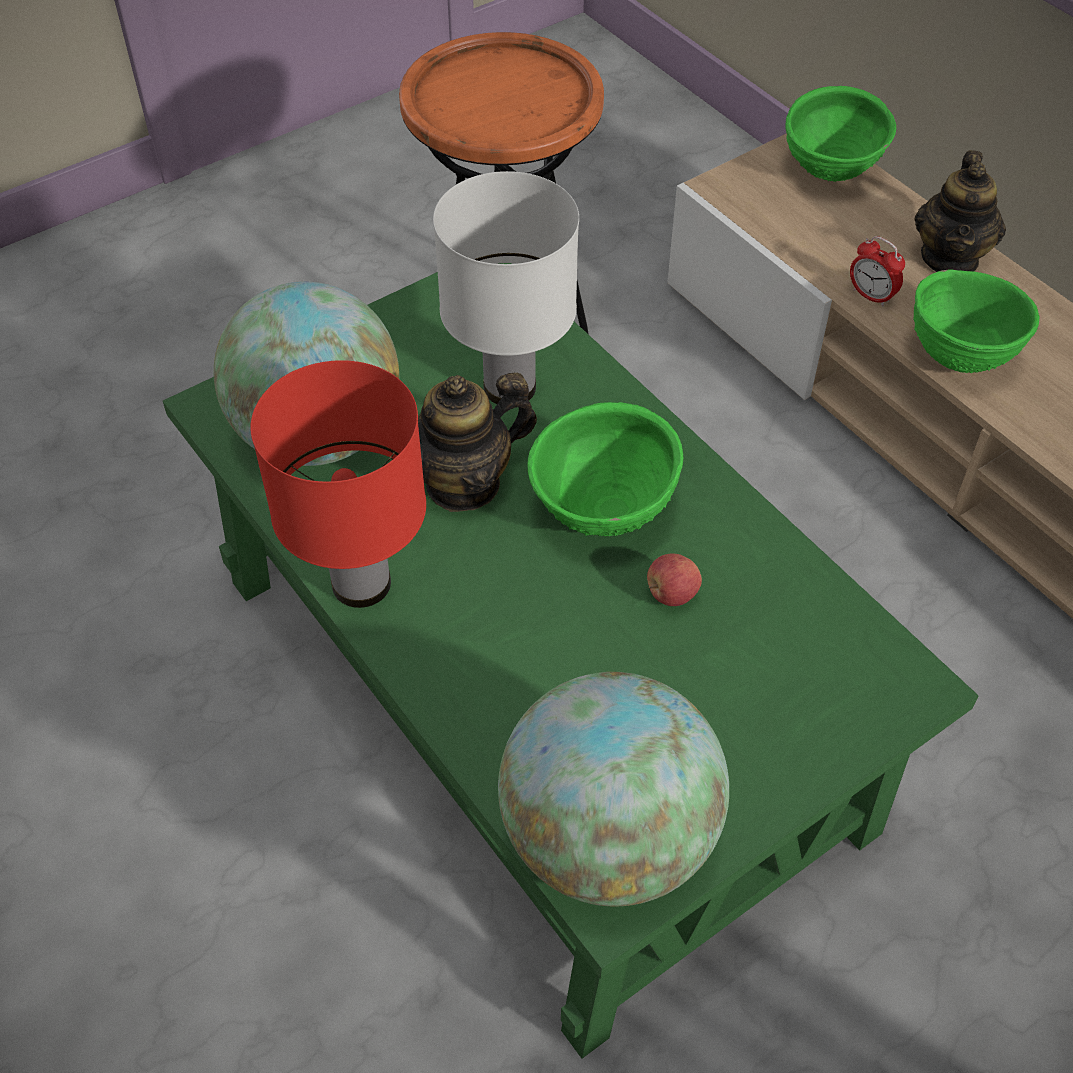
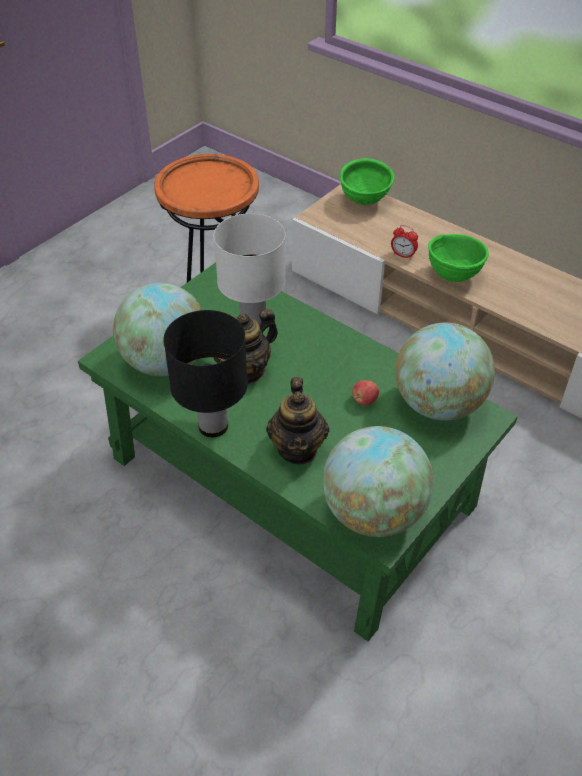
camera: 15 degrees left, 5 degrees down
(360, 583) = (212, 425): red table lamp -> black table lamp
(602, 514) = (319, 371): green bowl -> none
(818, 634) = (438, 404): none -> globe
(950, 259) = (434, 232): teapot -> teapot (298, 448)

